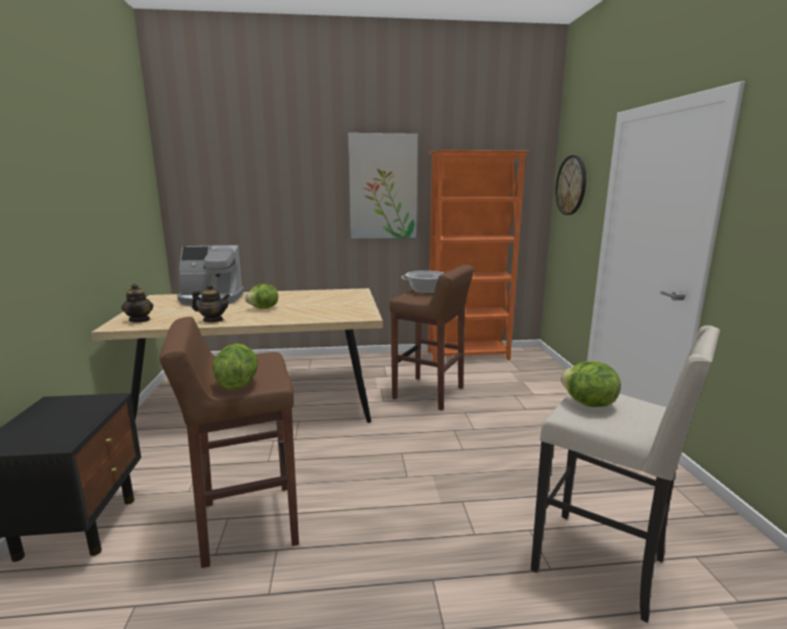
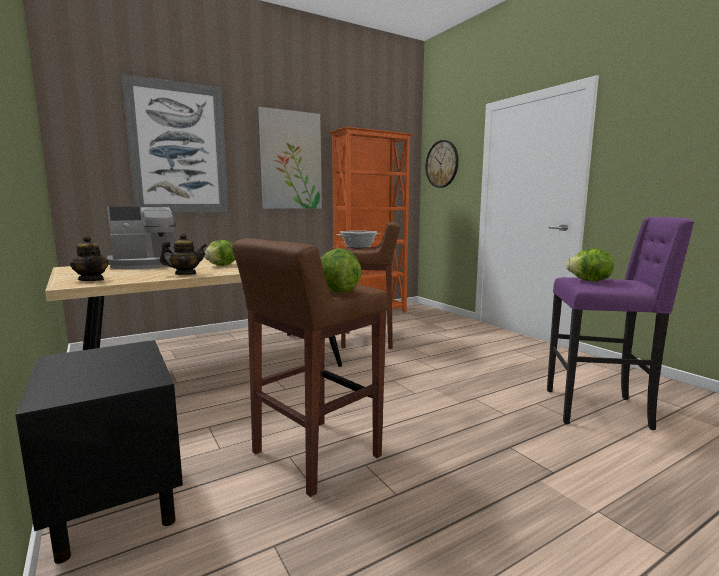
camera: 25 degrees left, 5 degrees down
(268, 181) = (179, 149): none -> picture
(602, 565) = (599, 409): beige stool -> purple stool

